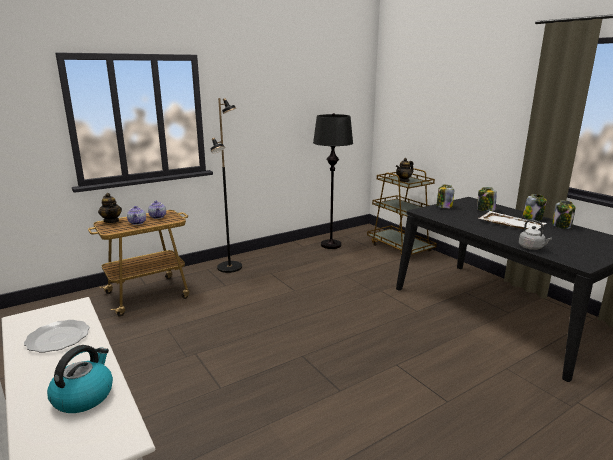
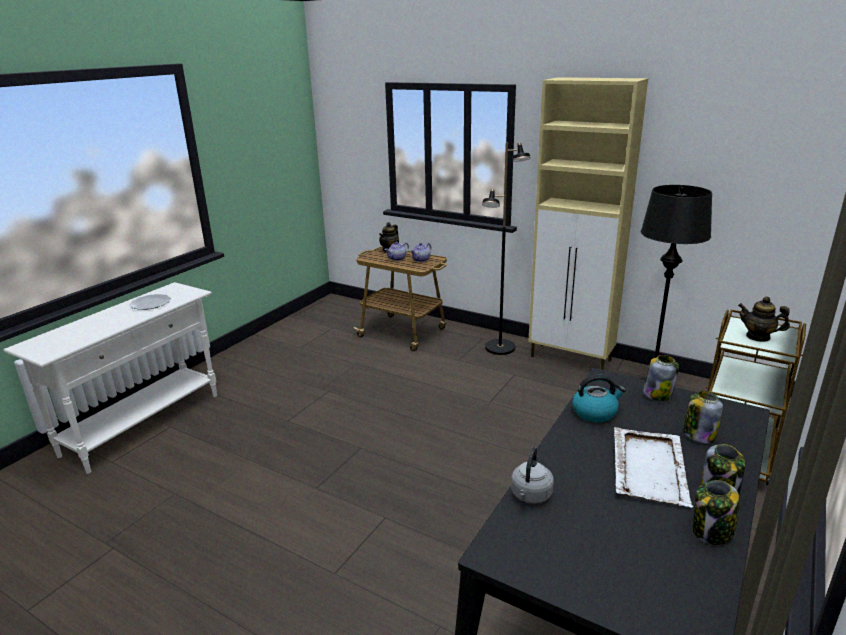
camera: 65 degrees right, 5 degrees up
(84, 396) = (87, 332): kettle -> kettle (595, 412)
(274, 252) = (571, 359): none -> beige cabinet

